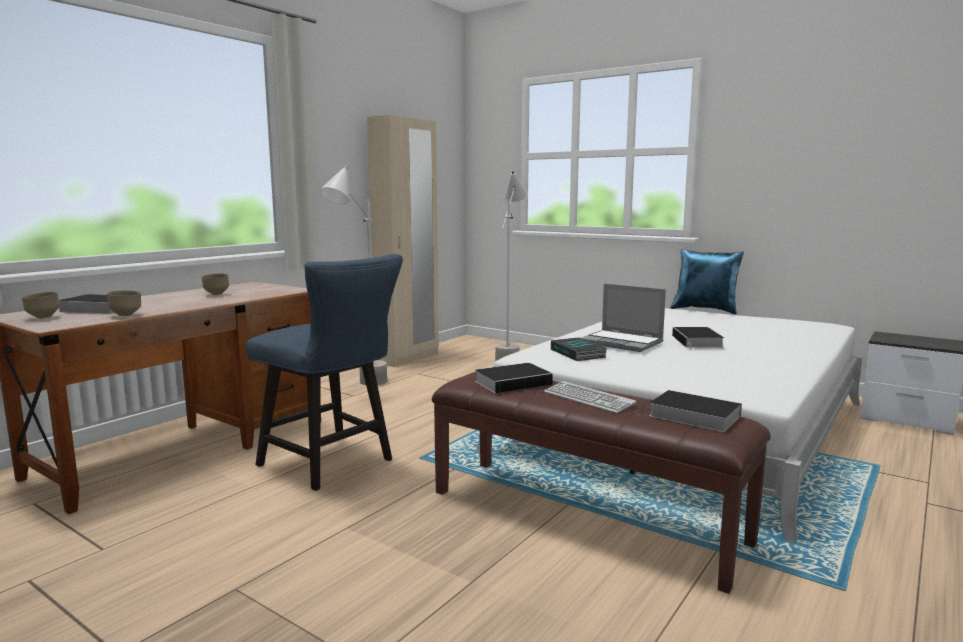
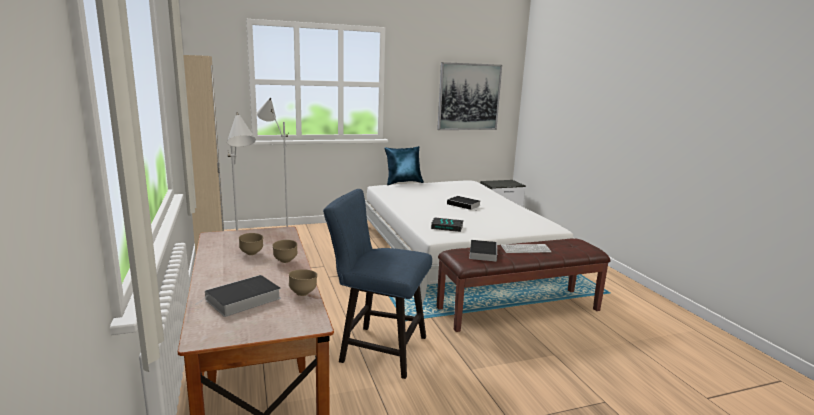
camera: 55 degrees left, 5 degrees up
(42, 318) = (253, 325): brown bowl -> brown bowl (285, 261)
(332, 464) = (377, 349): blue chair -> blue chair turned 150 degrees counterclockwise
(622, 342) = (445, 214): laptop -> none
(691, 416) = (566, 243): book -> none
(869, 163) = (469, 97): none -> picture

